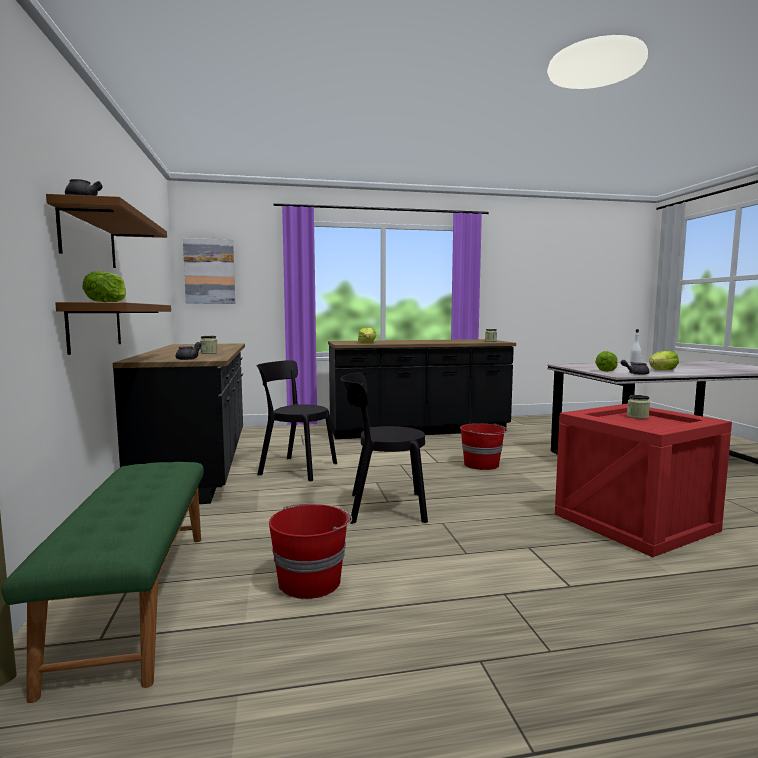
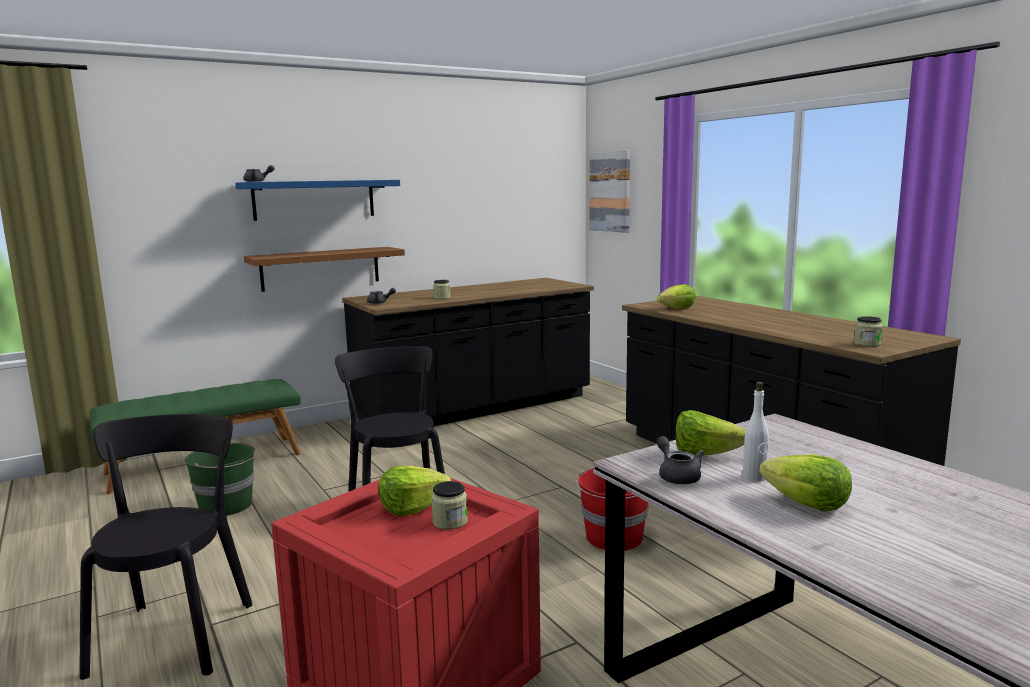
camera: 70 degrees right, 5 degrees up
(88, 238) = (314, 199): brown shelf -> blue shelf
(107, 302) = (271, 256): lettuce -> lettuce (412, 507)
(295, 468) = (497, 443): black chair -> black chair (176, 633)
(311, 581) = (227, 505): red bucket -> green bucket

